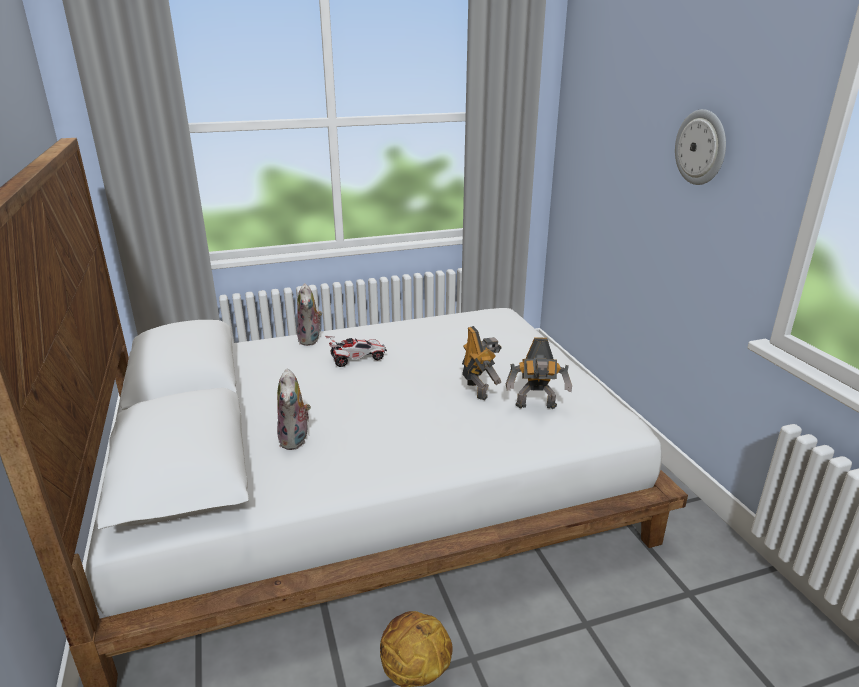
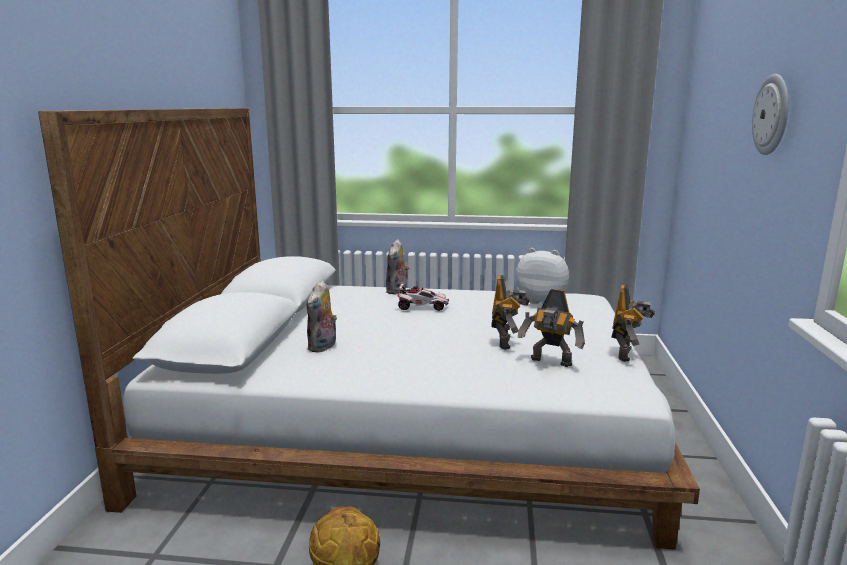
camera: 25 degrees right, 10 degrees down
(465, 326) = (542, 301): none -> plush toy
(586, 379) = (627, 354): none -> toy robot

